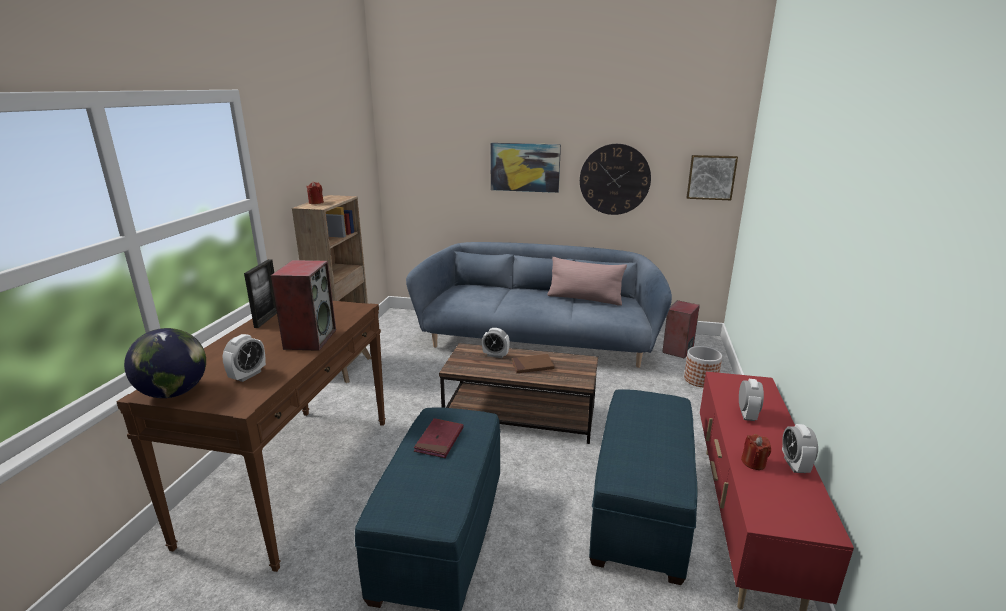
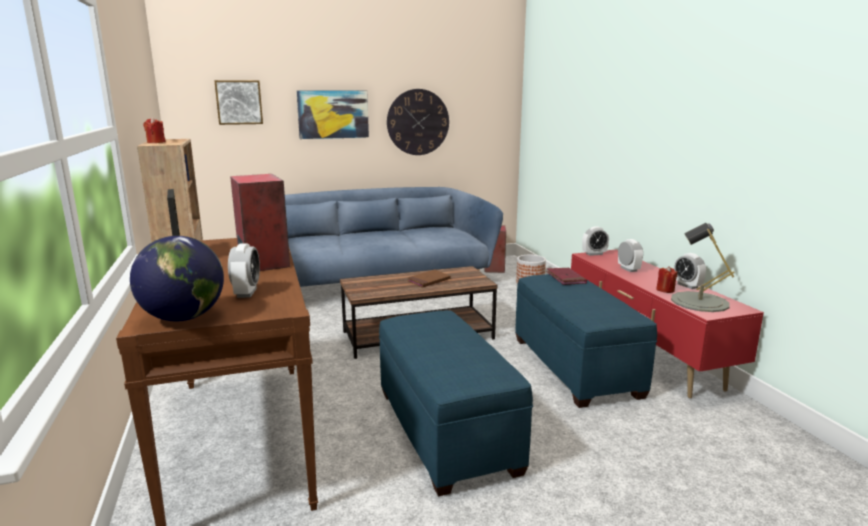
camera: 30 degrees left, 5 degrees down
(439, 440) = (430, 333): red book -> red book (566, 278)
(495, 355) = (387, 280): alarm clock -> alarm clock (594, 254)
(584, 299) = (416, 232): pink pillow -> none
(711, 177) = (495, 116): picture -> picture (239, 102)
(776, 497) = (699, 302): none -> grey table lamp

